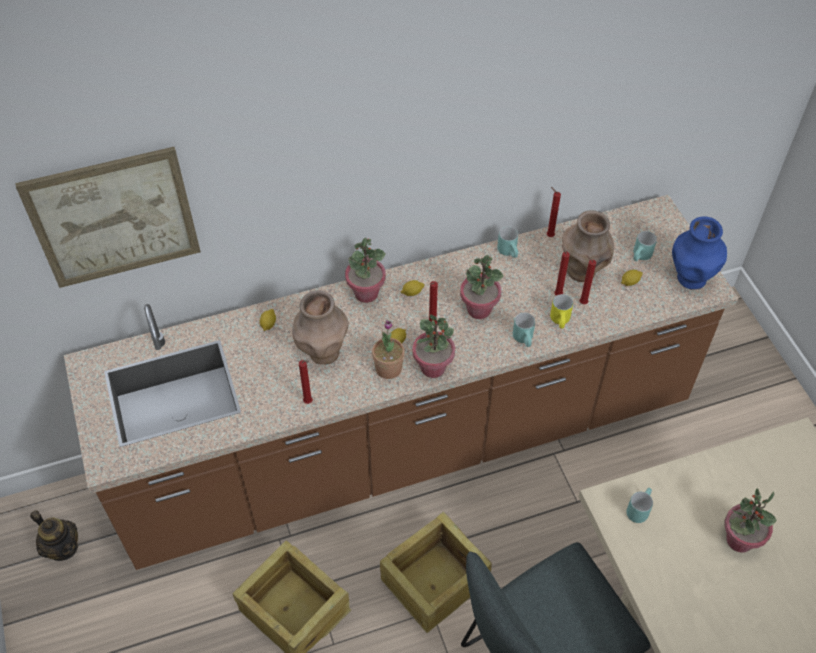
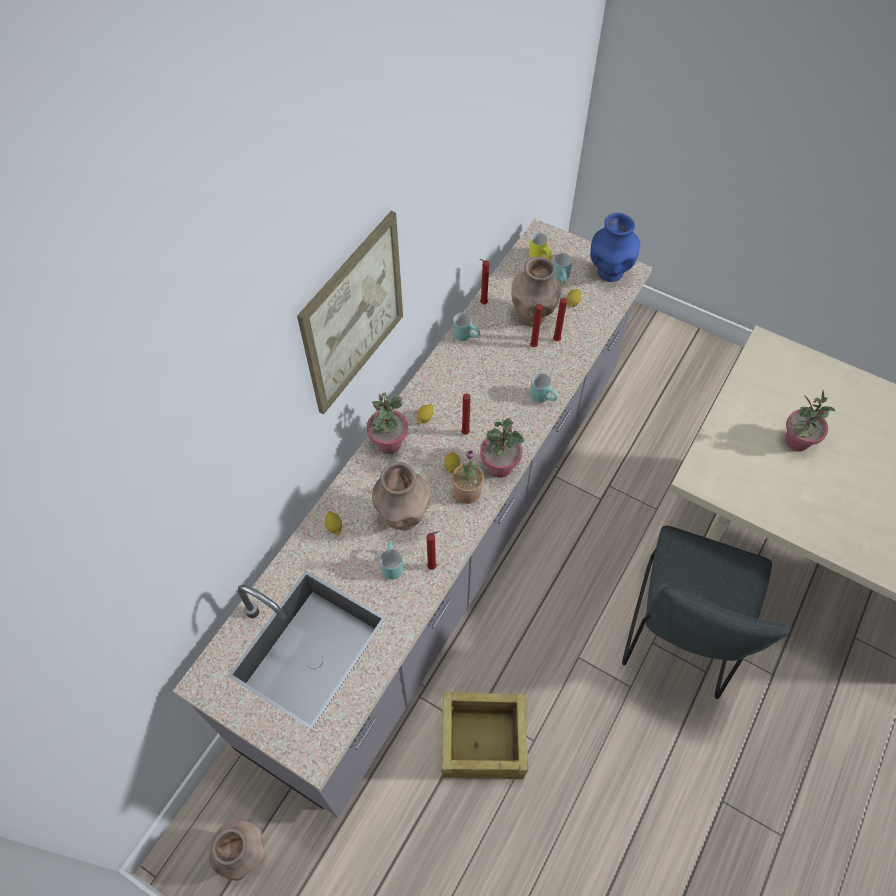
camera: 40 degrees left, 5 degrees up
(63, 547) = (245, 854): teapot -> brown vase
(114, 218) = (182, 526): picture -> picture (353, 315)
(408, 444) = (448, 546): brown counter -> grey counter
(433, 581) = (559, 634): crate -> none
(479, 309) = (488, 396): potted plant -> none
(561, 321) = (555, 365): yellow mug -> yellow mug (541, 257)
(637, 509) = (719, 469): turquoise mug -> turquoise mug (390, 565)

